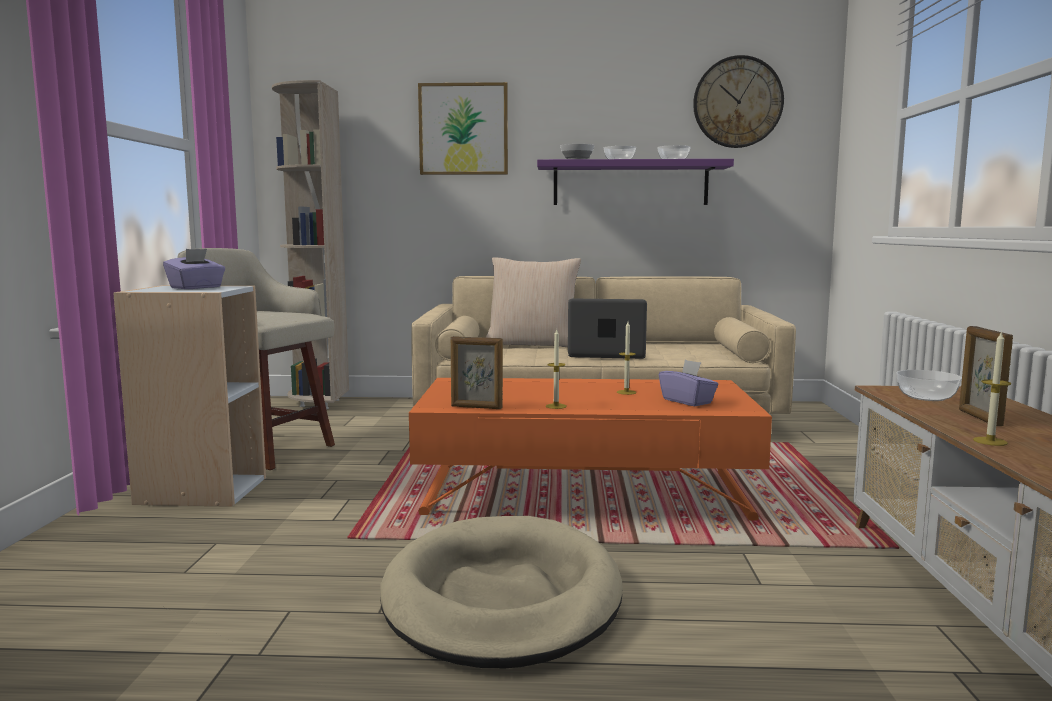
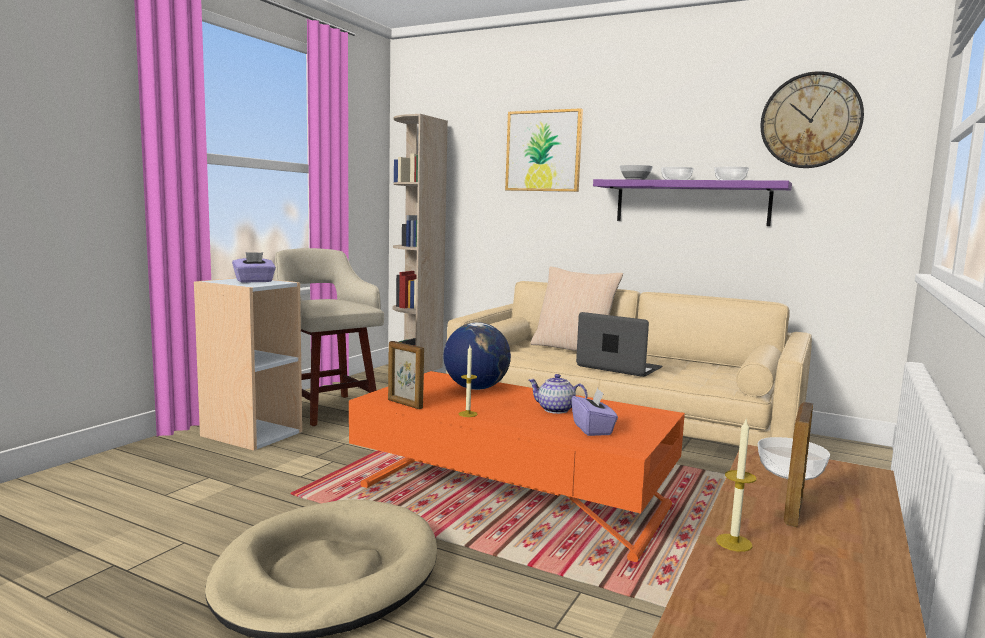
camera: 25 degrees right, 0 degrees up
(516, 385) = (476, 388): none -> globe
(626, 392) = (555, 410): candle -> teapot

